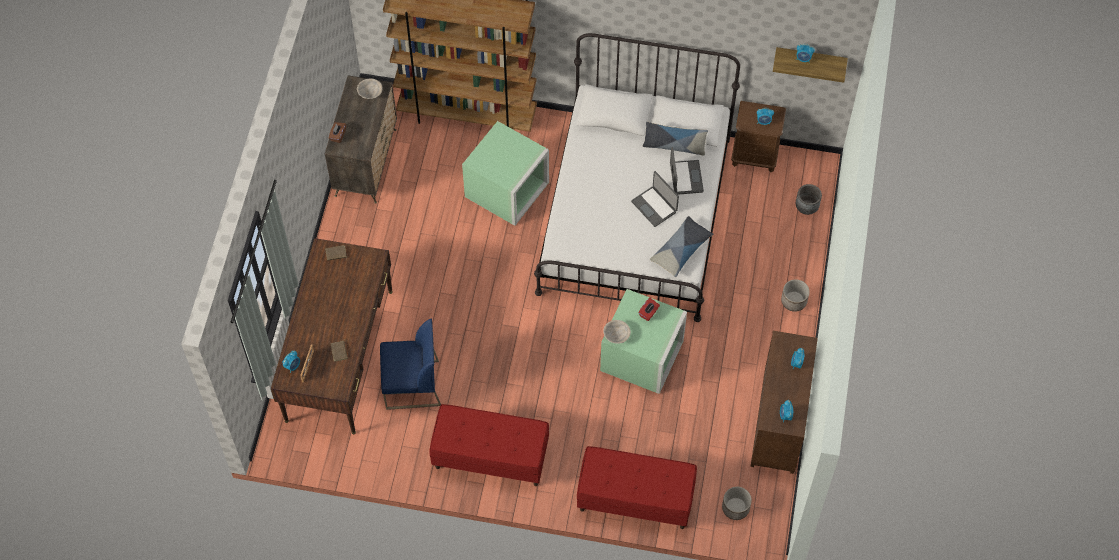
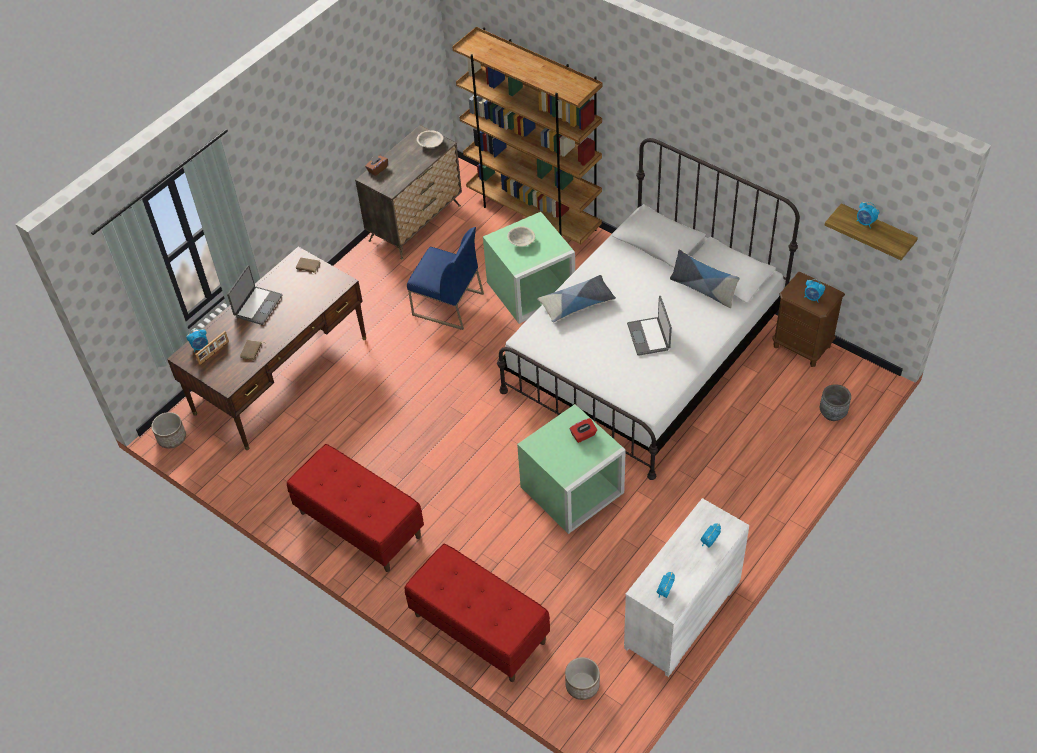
camera: 30 degrees right, 10 degrees down
(412, 385) = (329, 428): blue chair -> blue chair (447, 304)
(616, 335) = (536, 443): beige bowl -> beige bowl (521, 242)
(681, 250) = (653, 387): pillow -> pillow (577, 304)
(685, 178) = (697, 322): laptop -> laptop (257, 306)
(779, 422) = (683, 615): brown dresser -> white dresser
(794, 301) = (767, 499): planter -> planter (172, 438)

